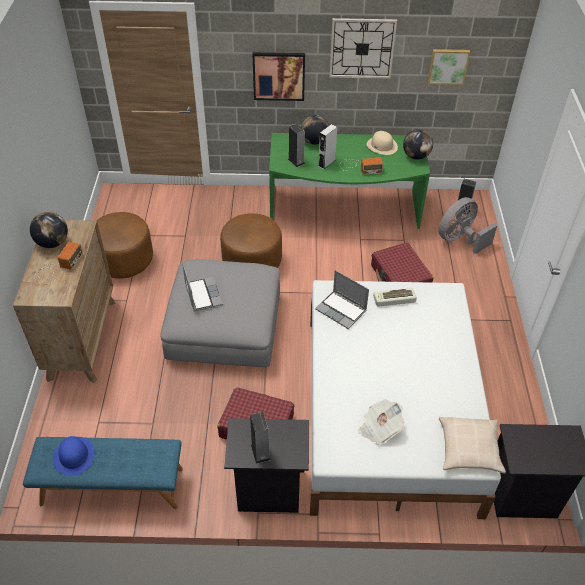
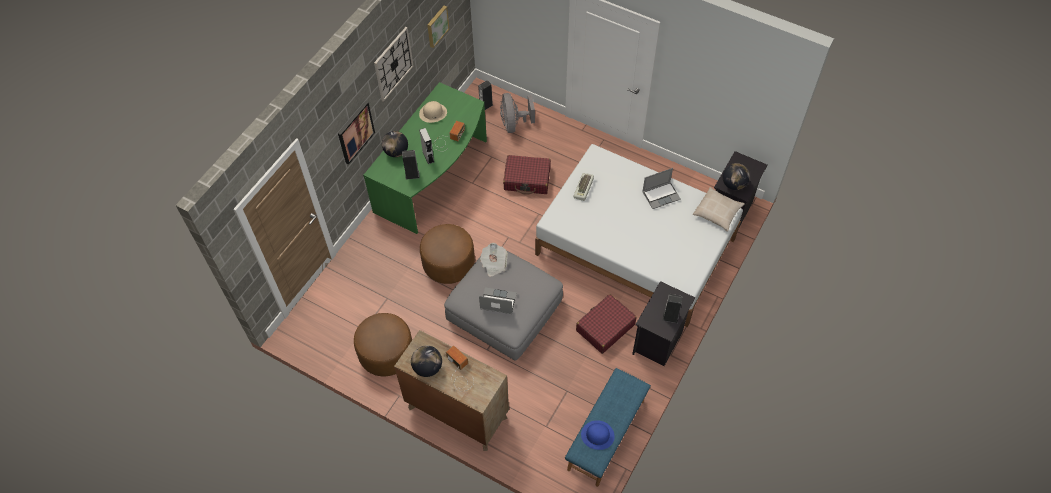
camera: 60 degrees left, 10 degrees up
(341, 310) = (575, 222): laptop -> laptop (661, 195)
(379, 428) = (680, 249): newspaper -> newspaper (494, 264)
(416, 156) = (460, 99): globe -> globe (733, 184)

